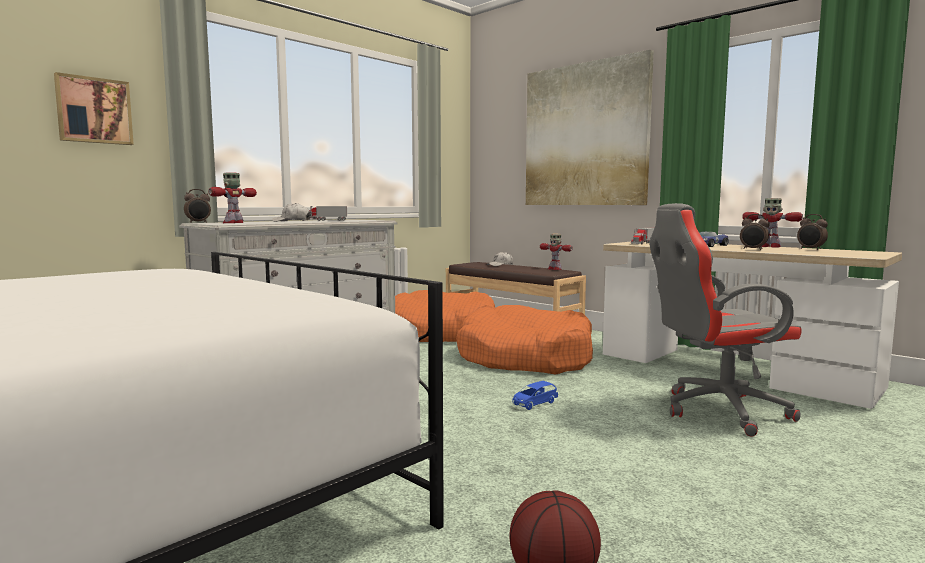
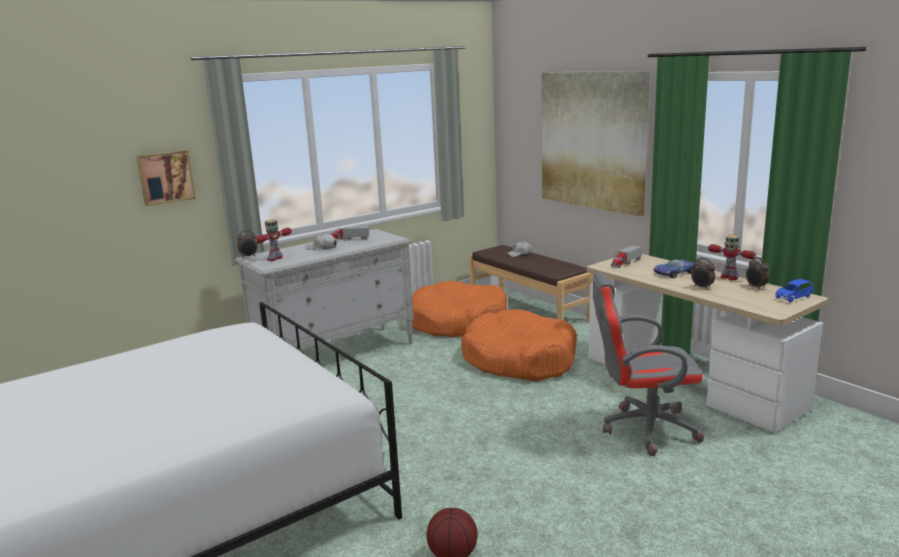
camera: 10 degrees right, 10 degrees up
(534, 404) = (503, 415): blue toy car -> blue toy car (793, 297)
(554, 269) = (565, 263): toy robot -> none

